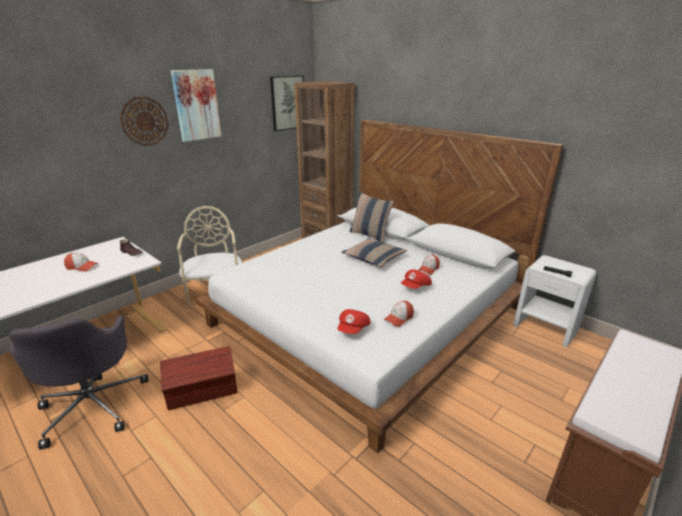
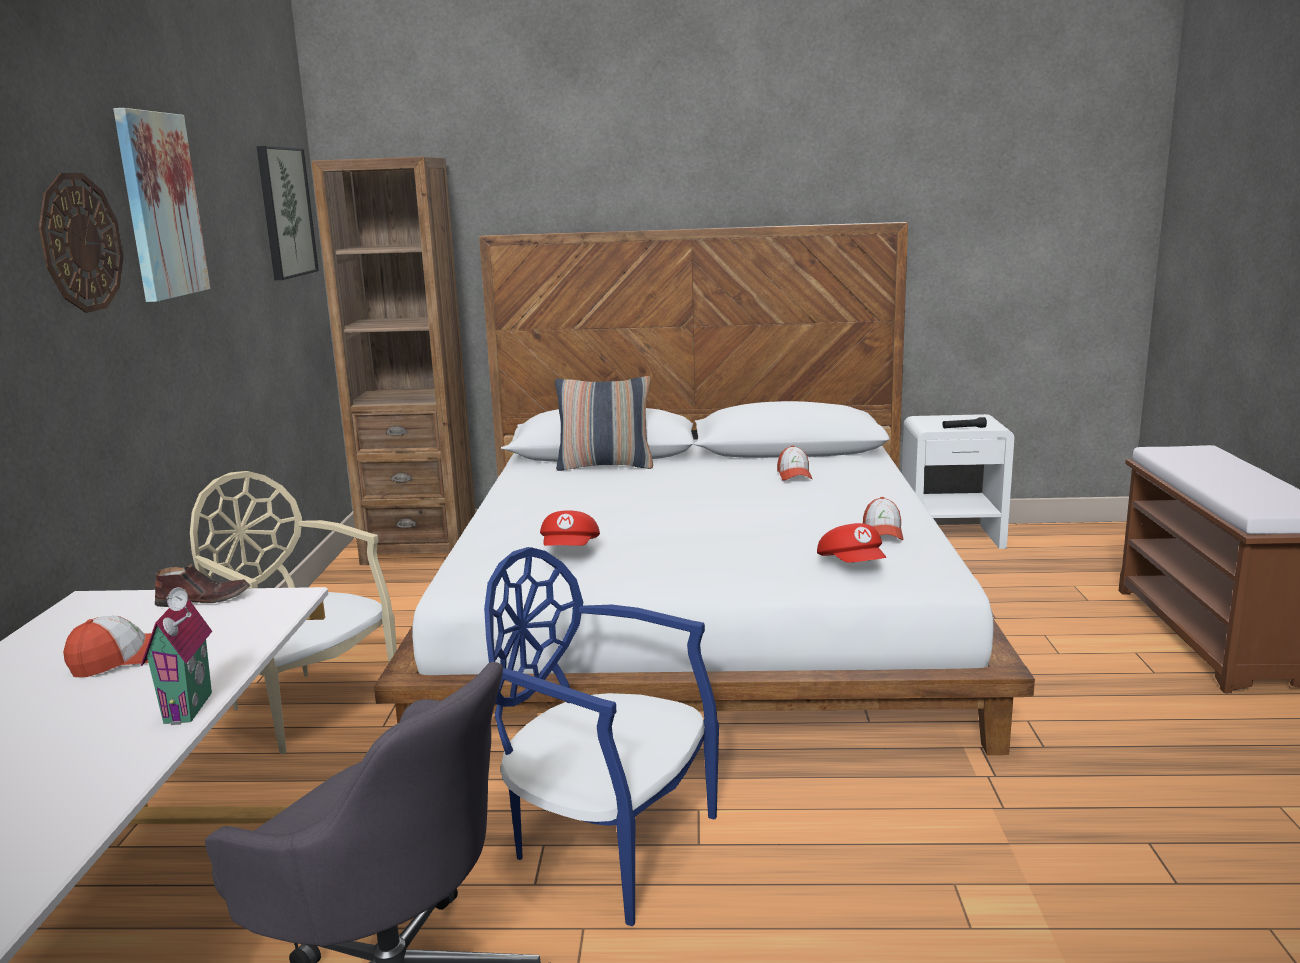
camera: 40 degrees left, 10 degrees down
(58, 292) = (192, 708): none -> toy house
(203, 391) = (608, 845): brown storage box -> blue chair
(374, 258) = (683, 487): pillow -> none
(416, 287) = (825, 497): red cap -> red cap (570, 550)

